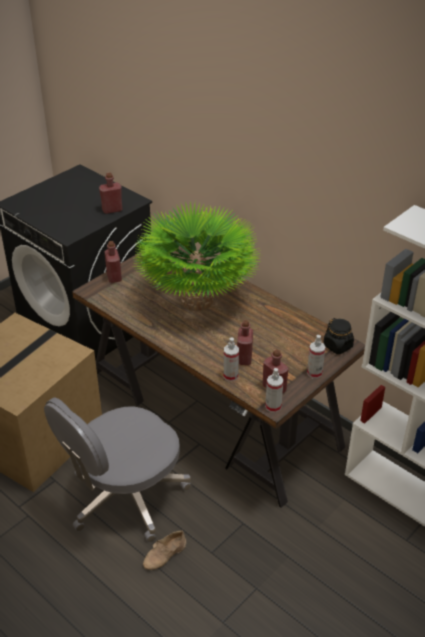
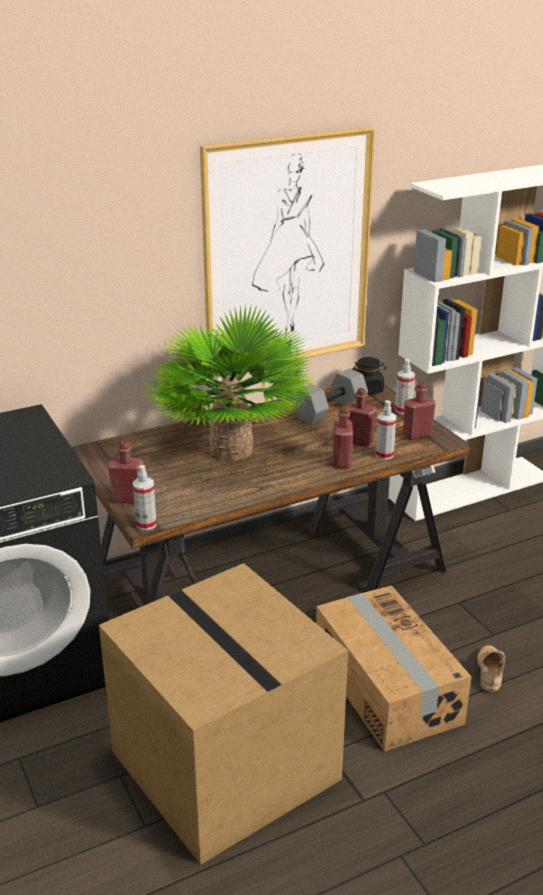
camera: 70 degrees left, 10 degrees down
(112, 210) = (33, 434): red bottle -> red bottle (342, 461)
(125, 497) = (385, 687): grey office chair -> cardboard box
(165, 555) = (489, 671): beige shoe -> beige shoe turned 150 degrees counterclockwise
(273, 406) = (446, 441): spray bottle -> spray bottle (146, 524)
(285, 334) = (329, 411): none -> grey dumbbell
(311, 202) = (288, 254): none -> picture

